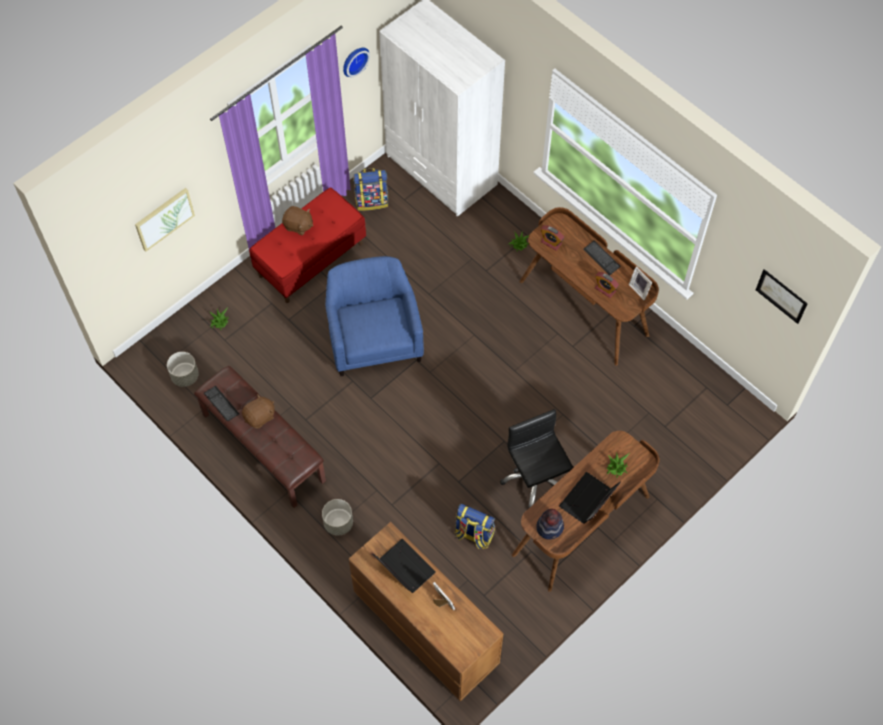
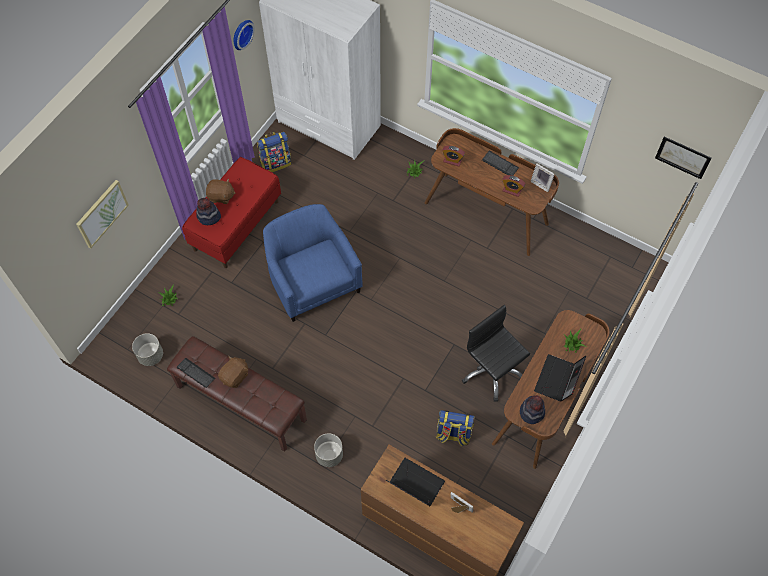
camera: 15 degrees left, 0 degrees up
(279, 245) = (209, 217): none -> hat

